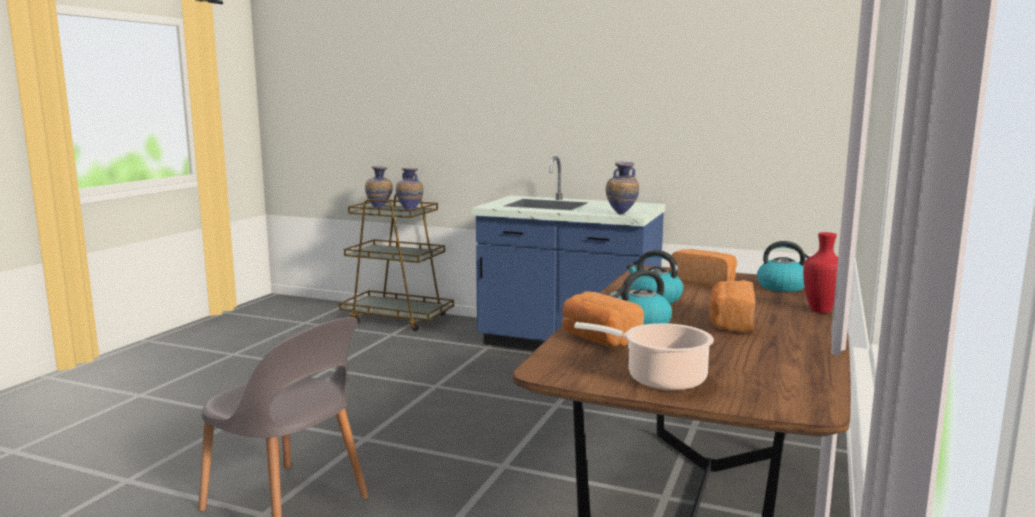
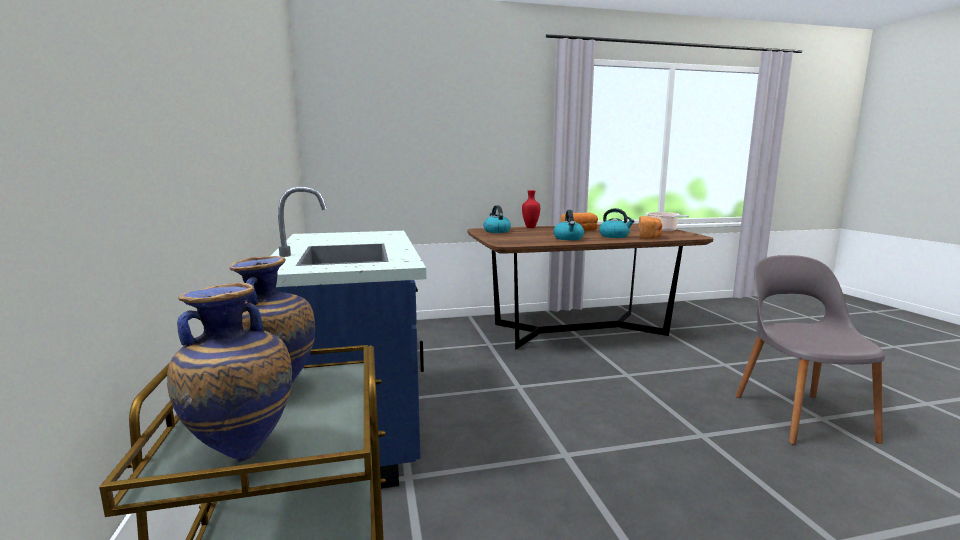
camera: 125 degrees left, 0 degrees up
(621, 215) = (395, 233): vase -> none
(704, 282) = (514, 237): bread -> none

